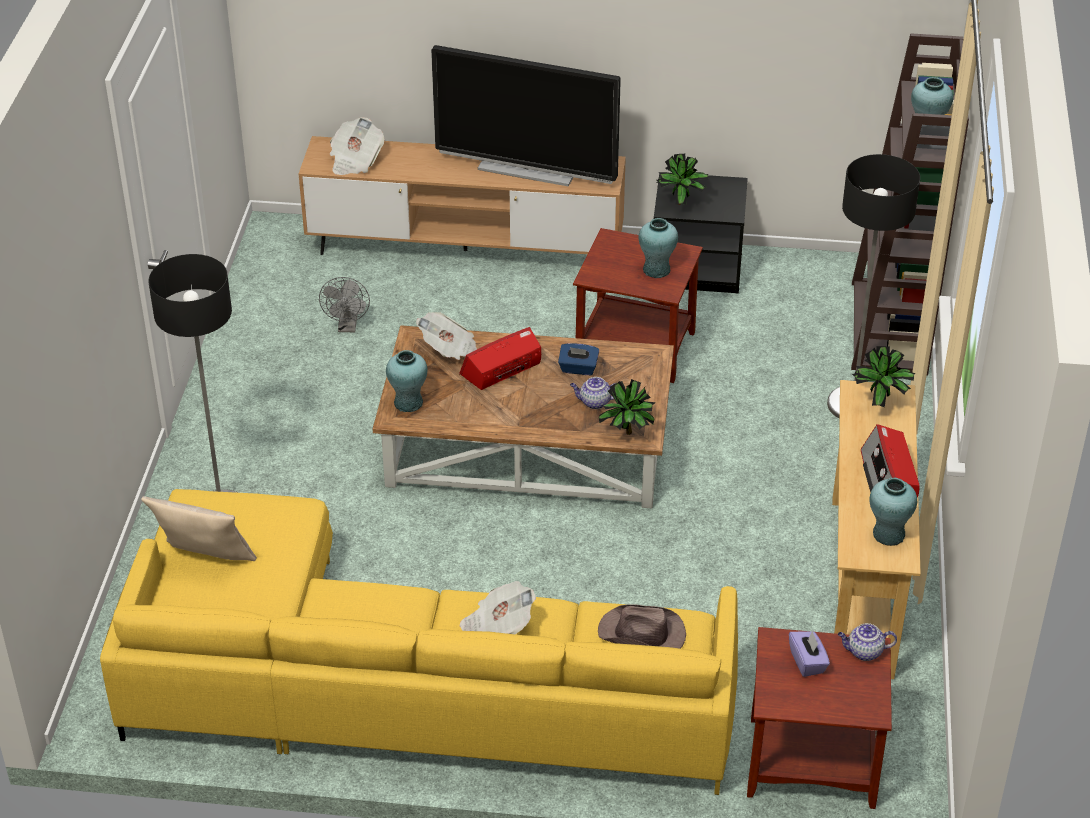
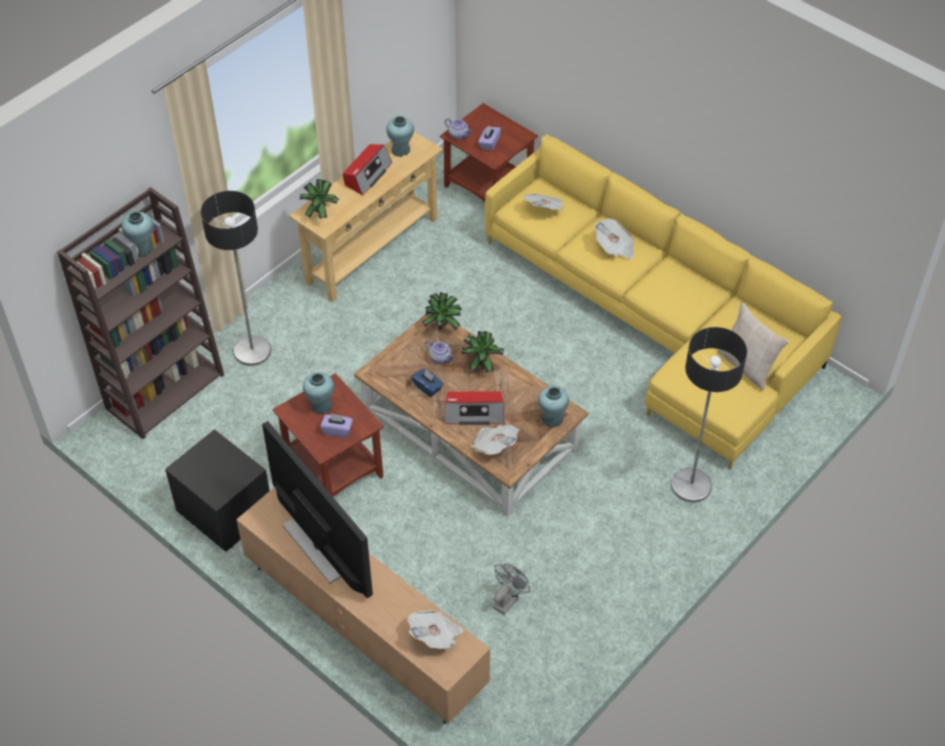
camera: 145 degrees left, 10 degrees up
(615, 258) = (337, 430): none -> purple tissue box
(642, 634) = (545, 209): brown hat -> newspaper
(682, 205) = (235, 469): potted plant -> potted plant (481, 365)

